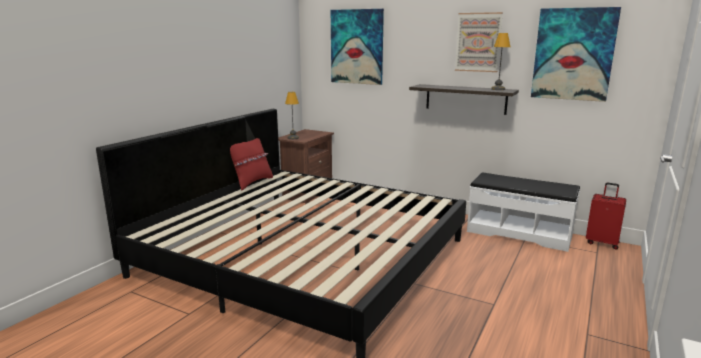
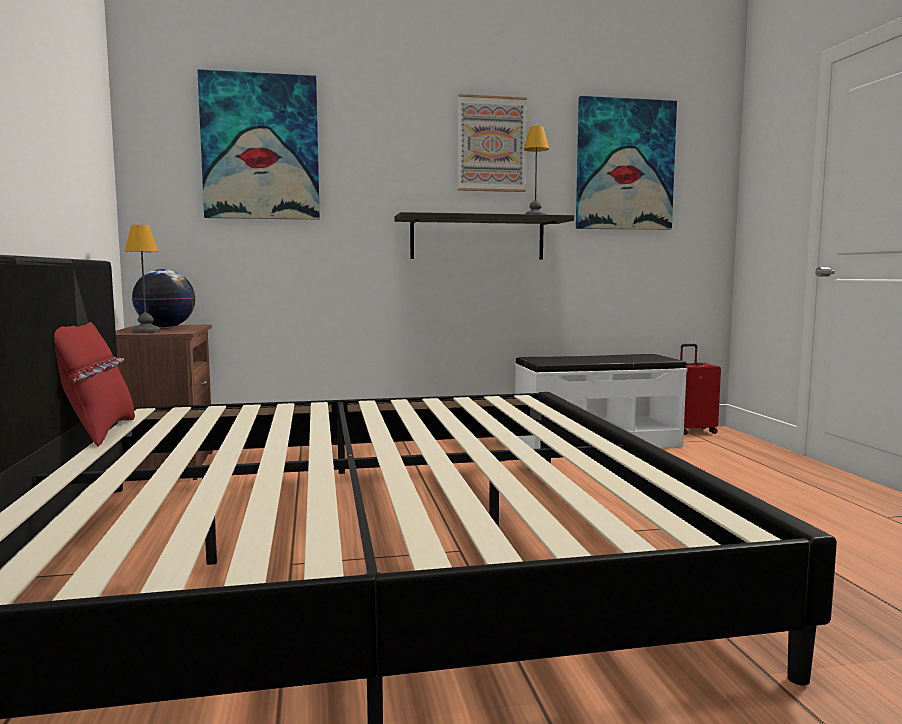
camera: 40 degrees left, 10 degrees down
(309, 134) = (166, 327): none -> globe

